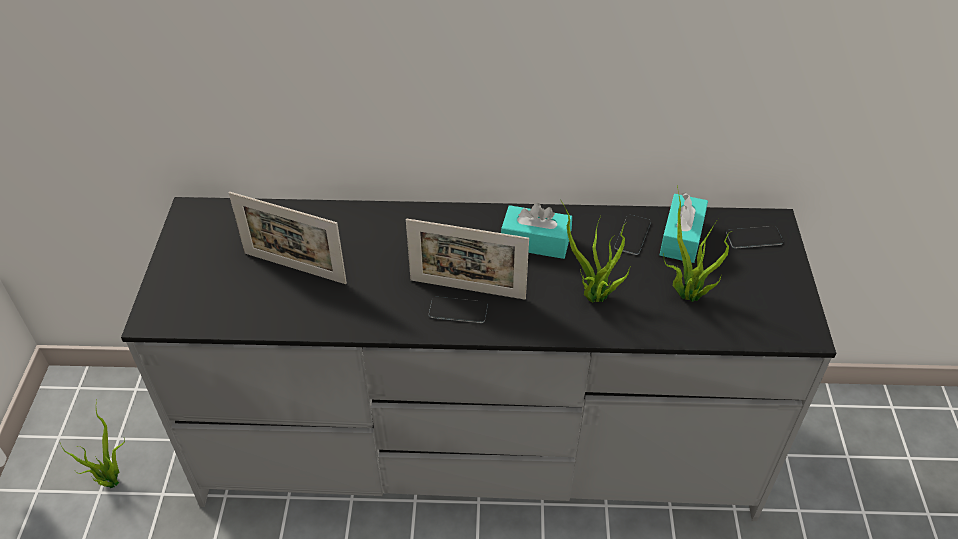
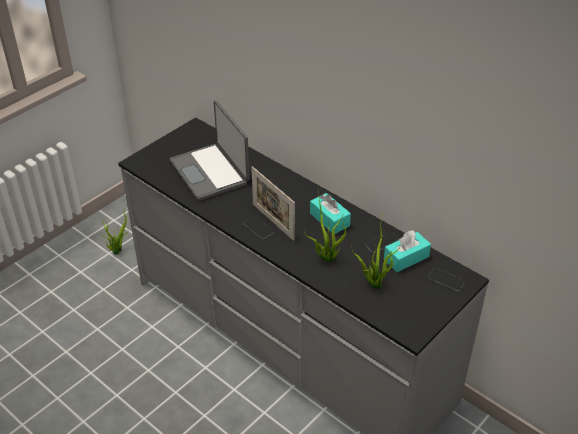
camera: 40 degrees right, 5 degrees down
(294, 268) = (210, 172): picture frame -> laptop

